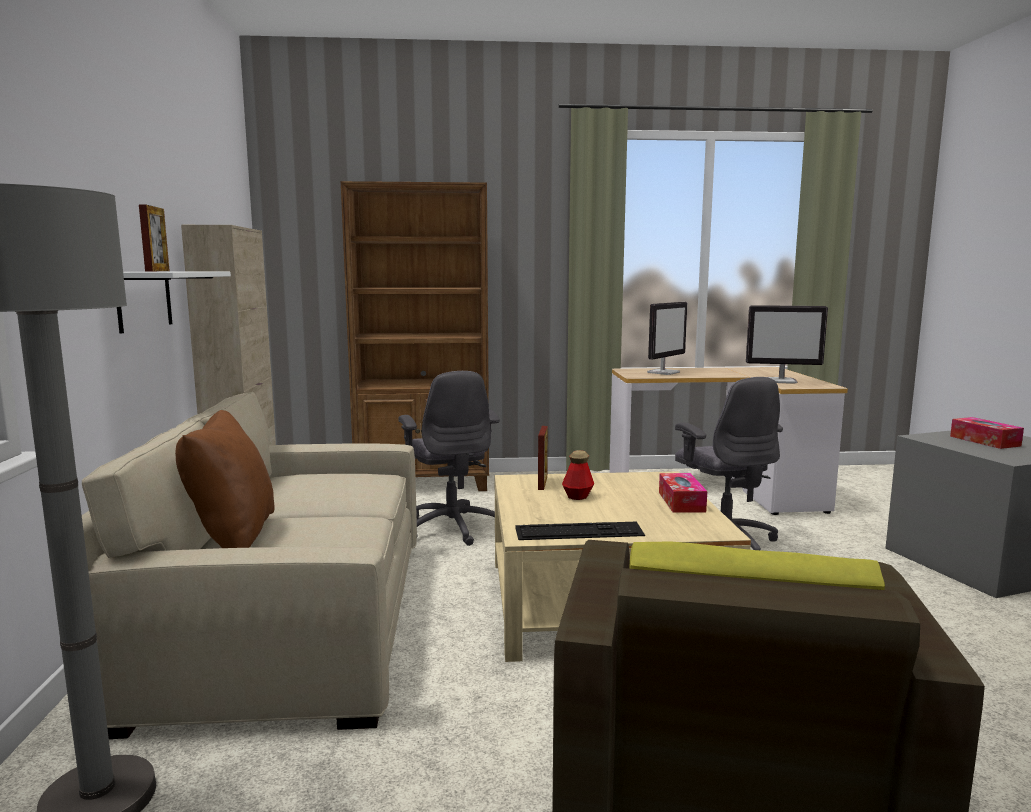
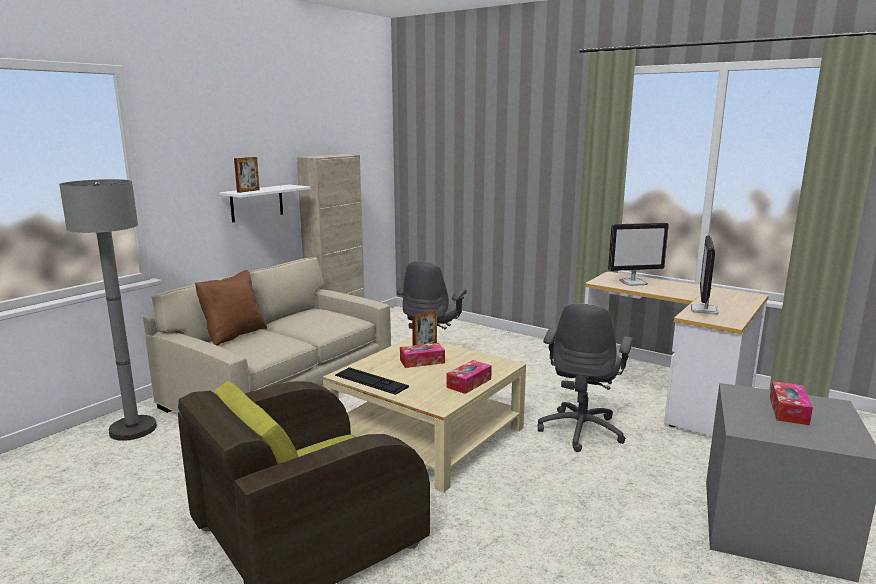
camera: 40 degrees right, 5 degrees up
(425, 483) = (468, 332): brown bookcase -> none
(577, 496) = (422, 361): bottle -> tissue box
(781, 381) = (704, 310): monitor -> monitor turned 60 degrees clockwise

